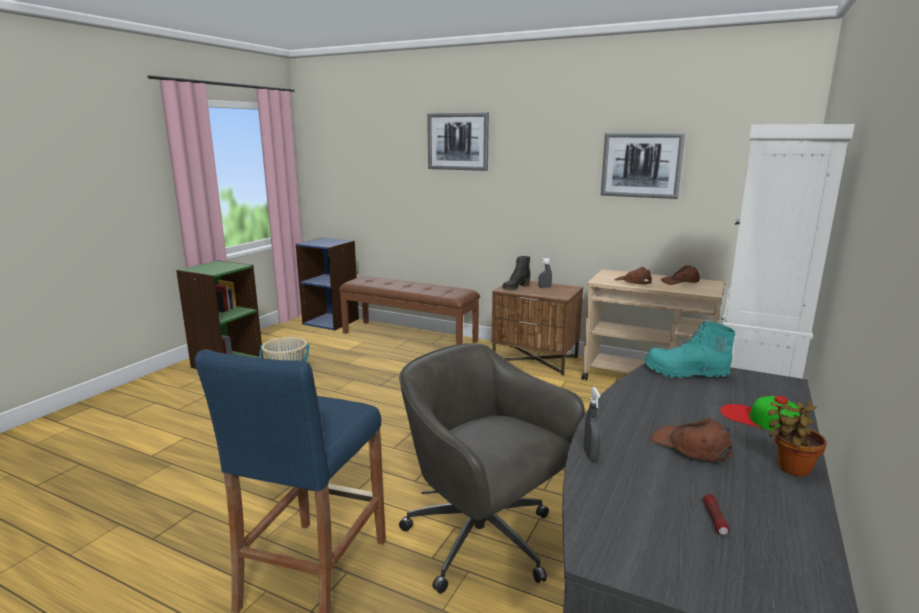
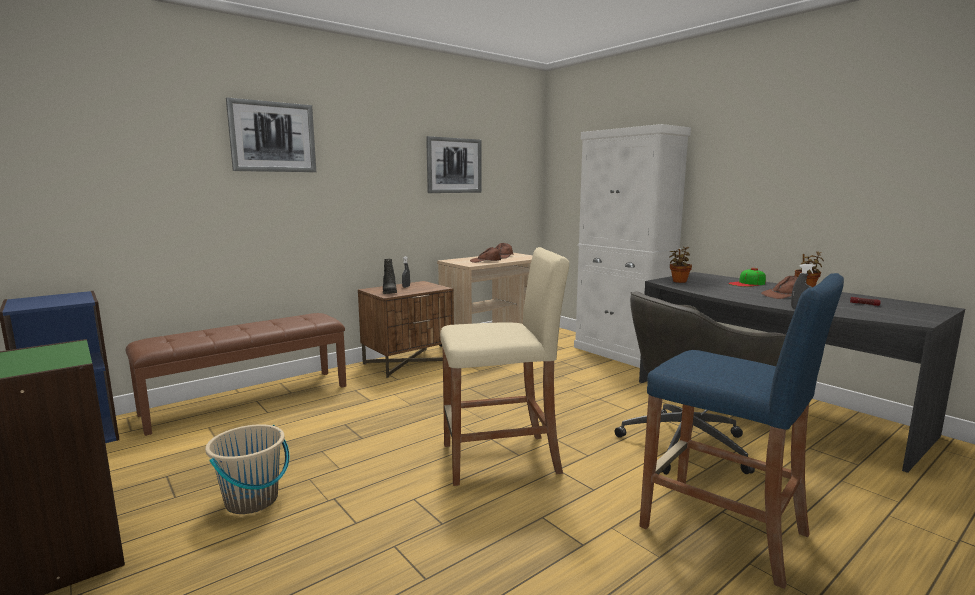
camera: 65 degrees left, 5 degrees down
(381, 441) = (500, 459): none -> beige stool
(685, 373) = (679, 281): turquoise boot -> potted plant

